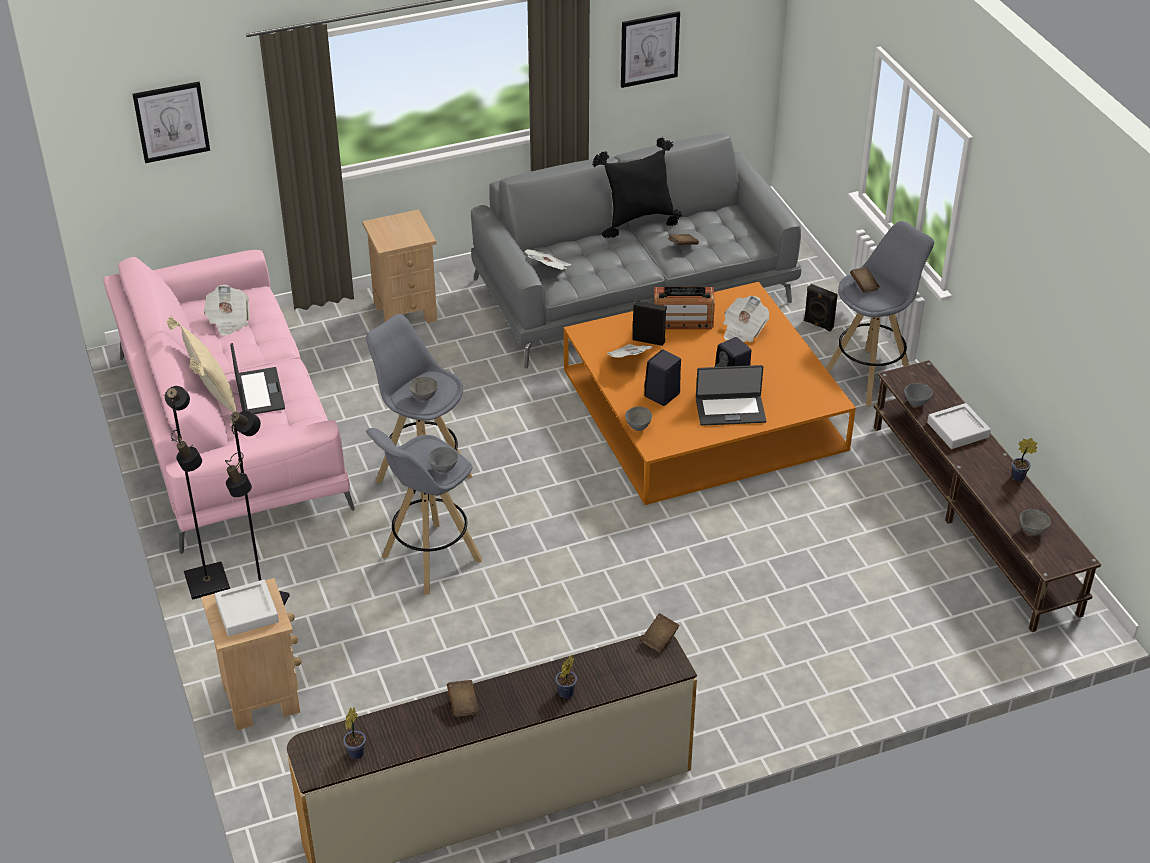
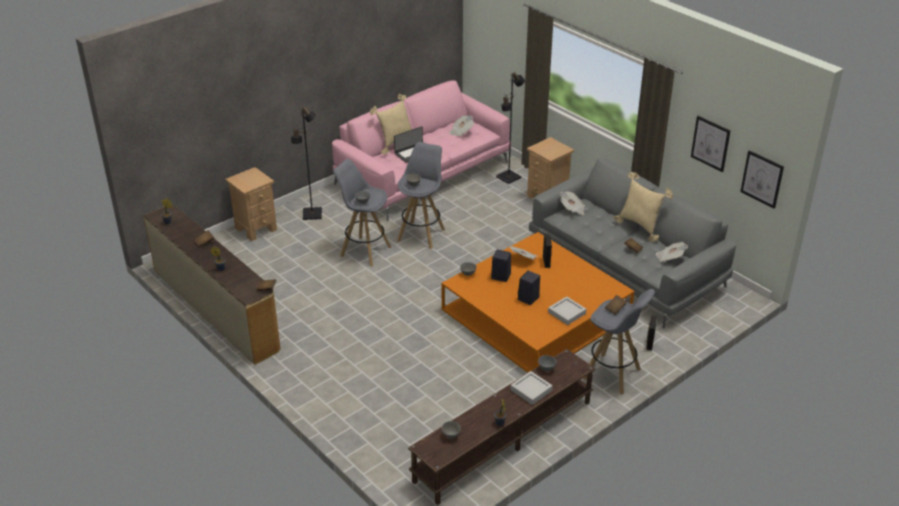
camera: 70 degrees right, 5 degrees down
(171, 121) = (498, 32): picture -> picture (762, 179)
(207, 582) = (320, 196): black floor lamp -> black floor lamp (508, 177)
(247, 612) = (250, 179): grey tray -> grey tray (566, 313)
(636, 224) = (640, 229): black pillow -> beige pillow
(683, 320) = (574, 270): radio -> none
(730, 410) = (503, 303): laptop -> none
(743, 330) = (580, 294): newspaper -> newspaper (670, 258)

